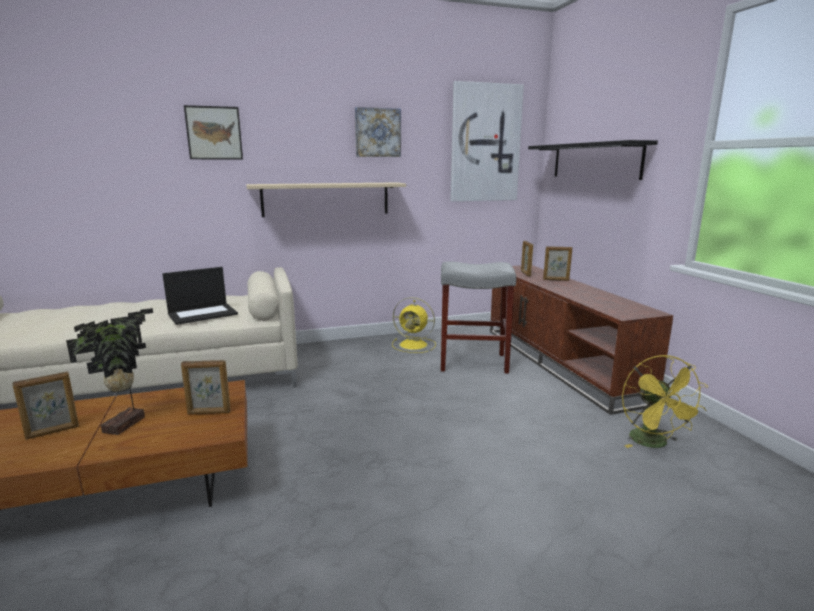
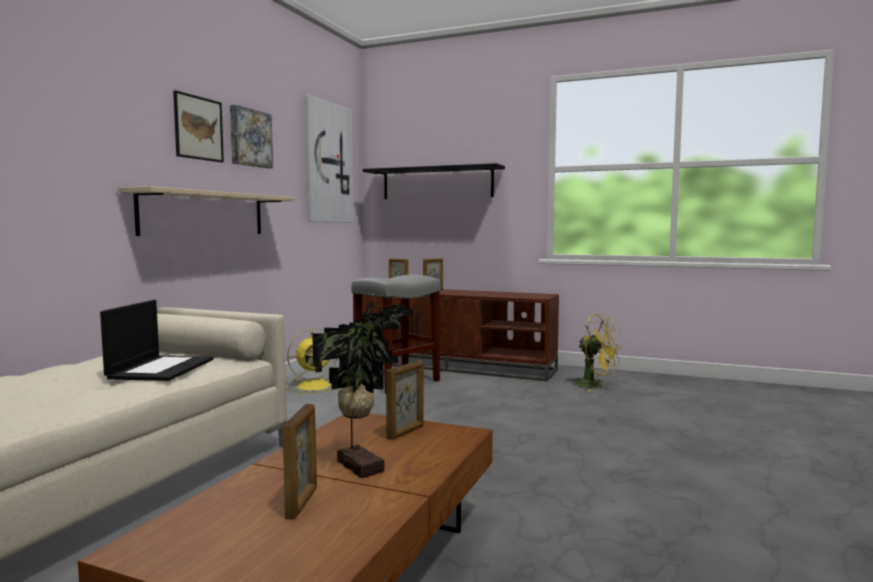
camera: 50 degrees left, 10 degrees down
(214, 133) = (78, 108): picture -> picture (198, 128)

